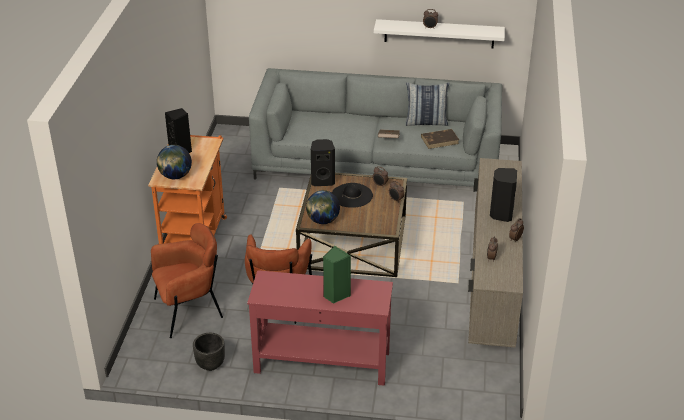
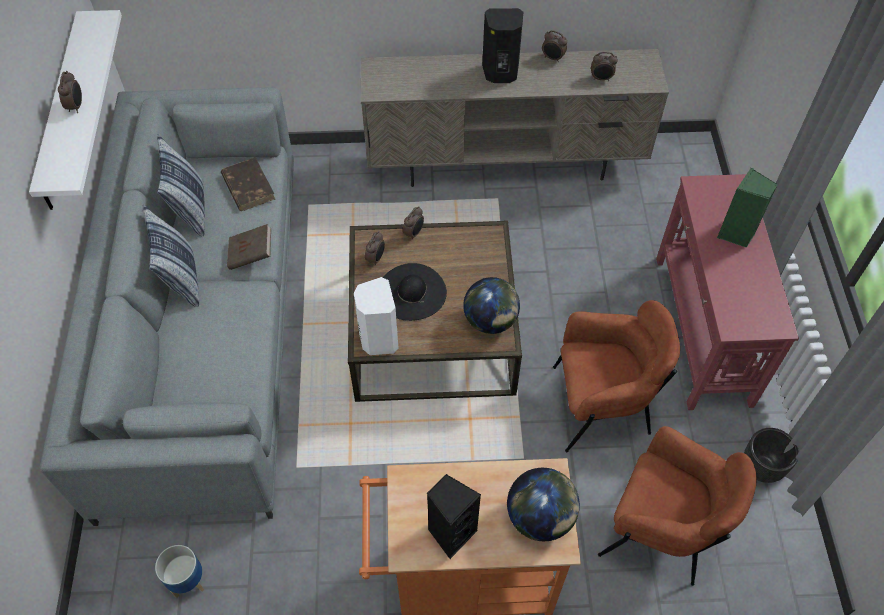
camera: 100 degrees left, 20 degrees up
(189, 311) = (660, 531): brown armchair -> brown armchair turned 150 degrees clockwise
(232, 154) = (187, 581): none -> planter
(323, 181) = (378, 339): black speaker -> white speaker
(378, 120) = (181, 279): none -> pillow

